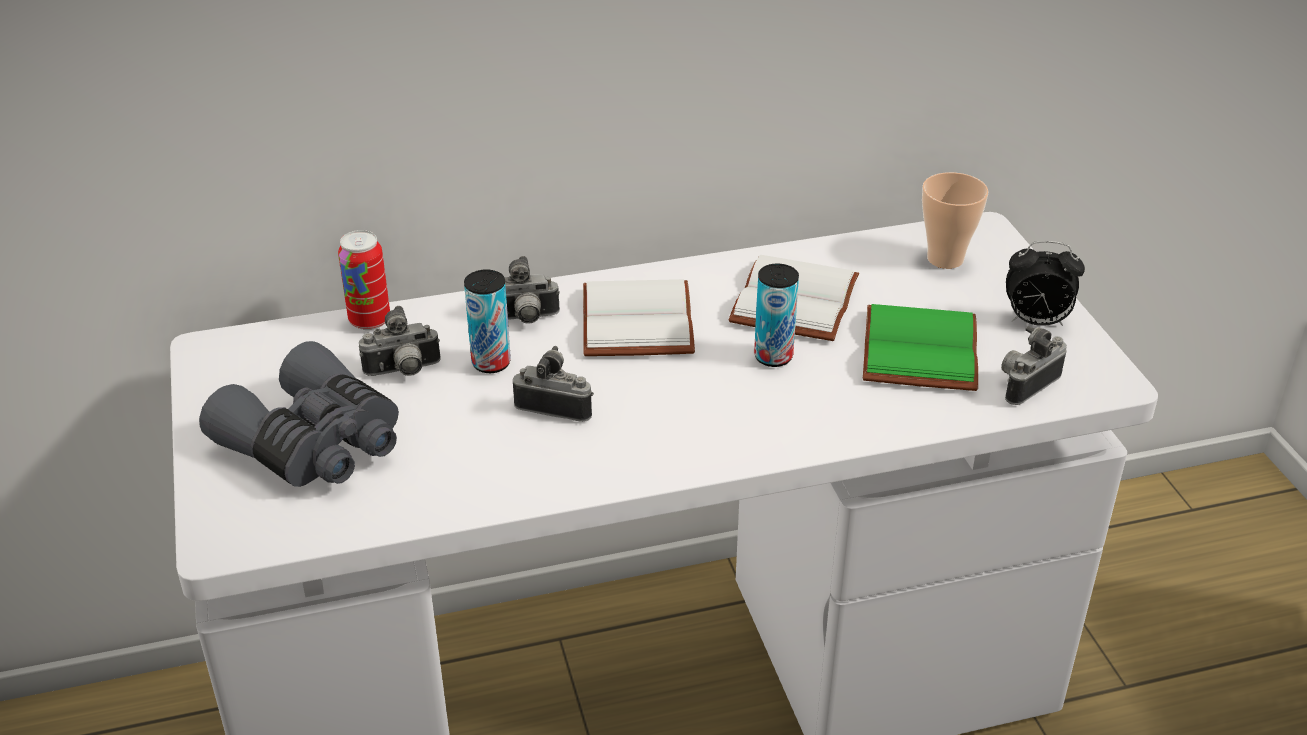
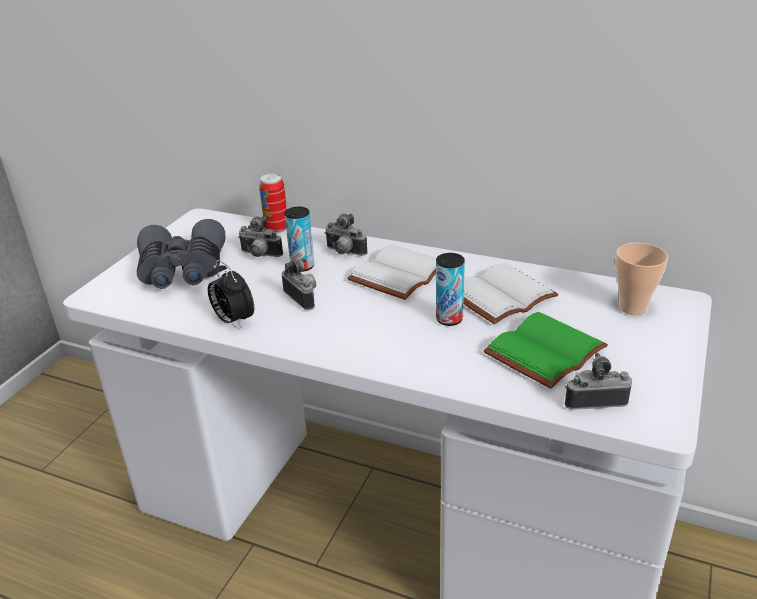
camera: 40 degrees right, 5 degrees down
(1035, 322) = (651, 367): alarm clock -> alarm clock (233, 321)

